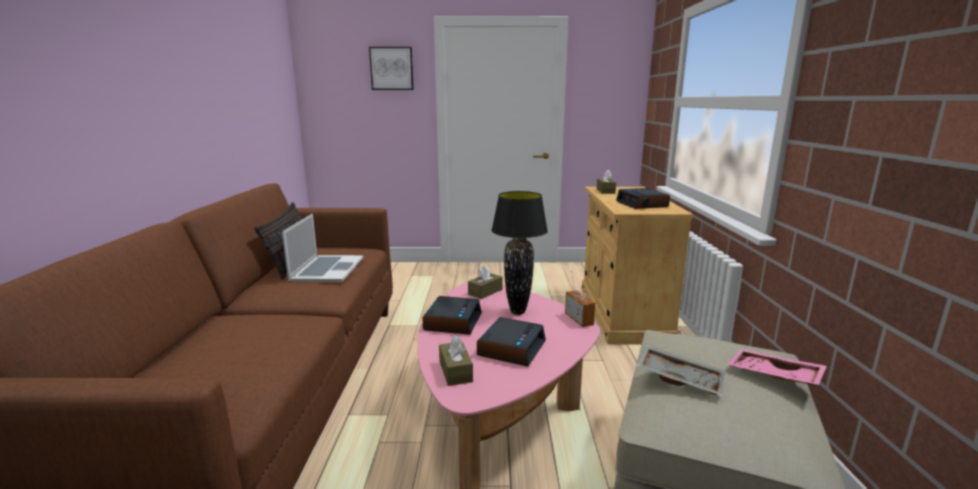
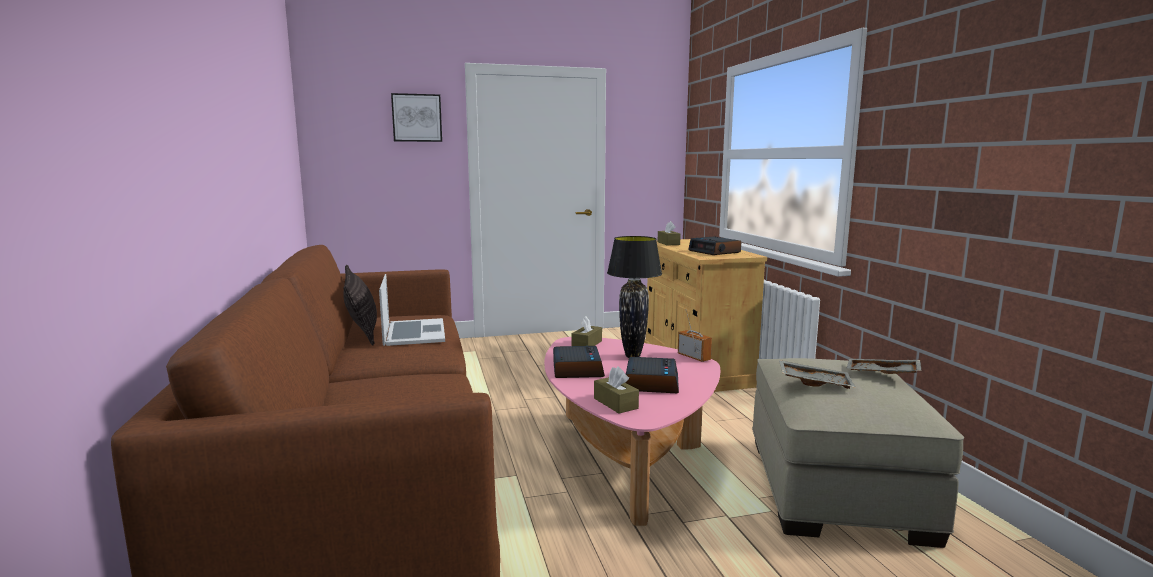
camera: 15 degrees left, 5 degrees down
(773, 376) = (882, 374): pink tray -> grey tray

